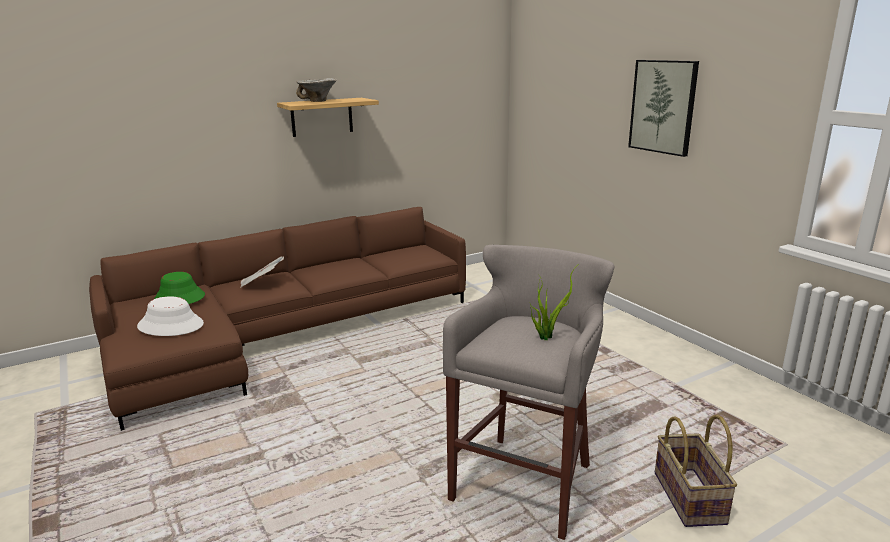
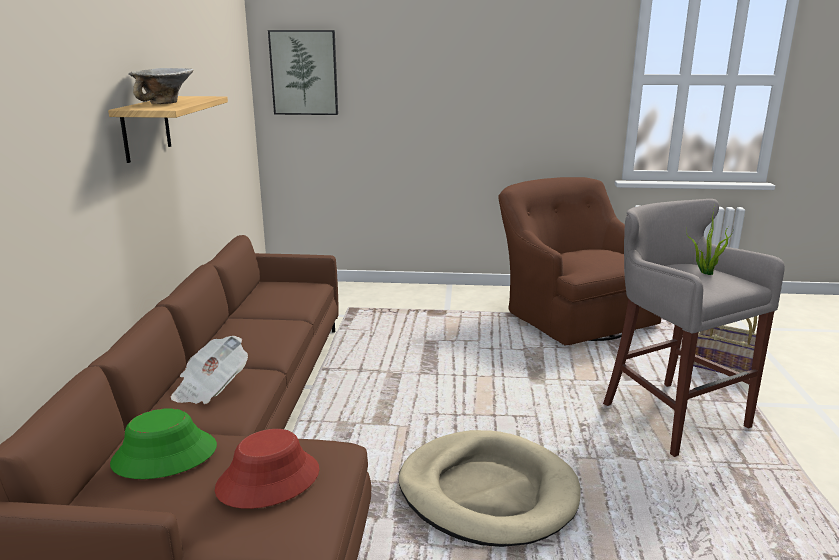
camera: 55 degrees left, 0 degrees up
(171, 325) = (268, 479): white hat -> red hat
(314, 426) = (487, 492): none -> beige dog bed
(659, 377) = (572, 315): none -> brown armchair
(663, 106) = (486, 83): picture -> picture (304, 73)

